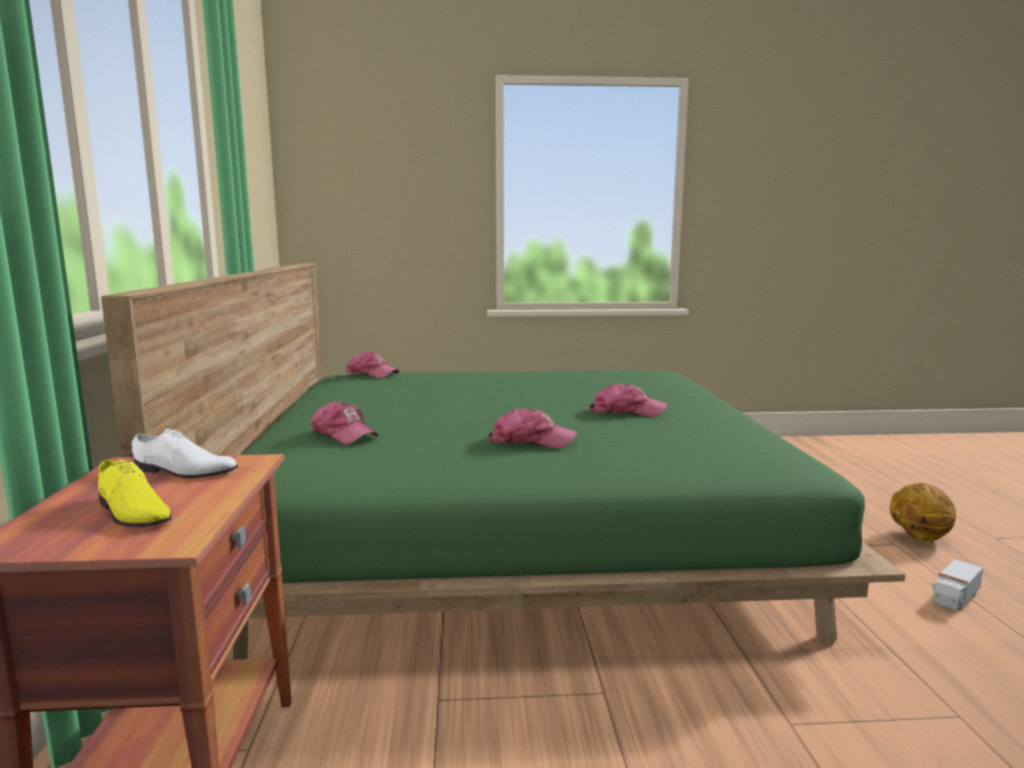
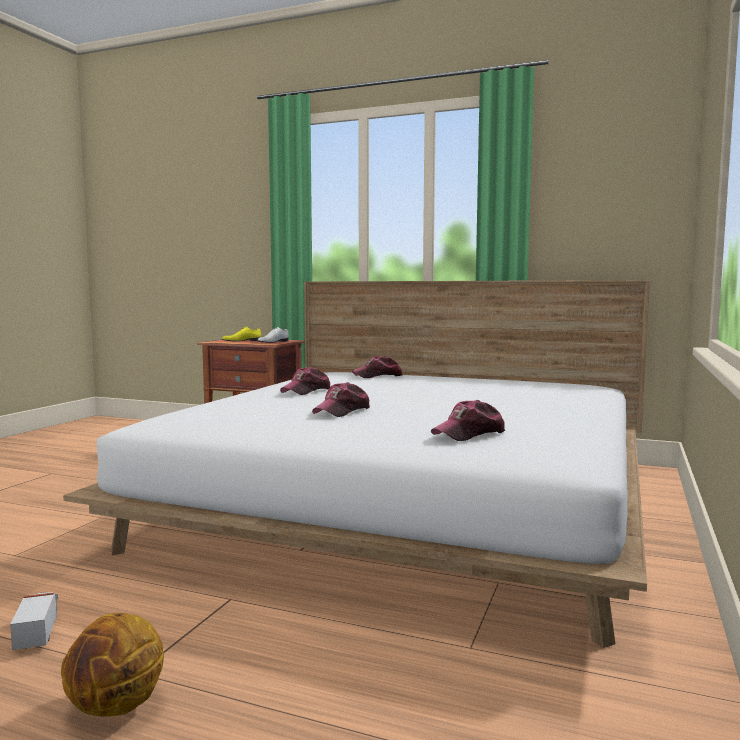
camera: 115 degrees right, 5 degrees down
(372, 374) = (581, 386): cap -> cap (469, 434)
(514, 526) = (407, 508): green bed -> white bed

